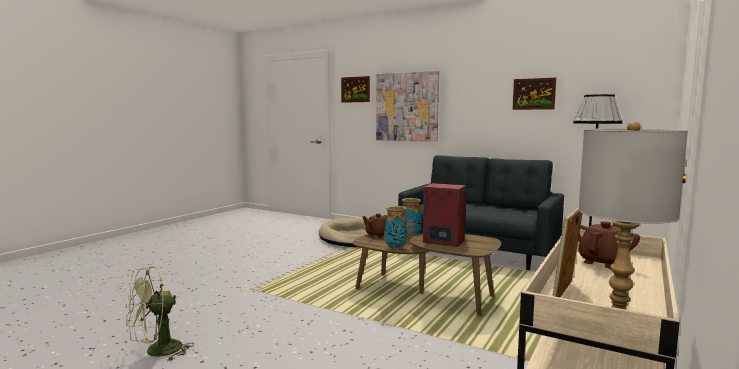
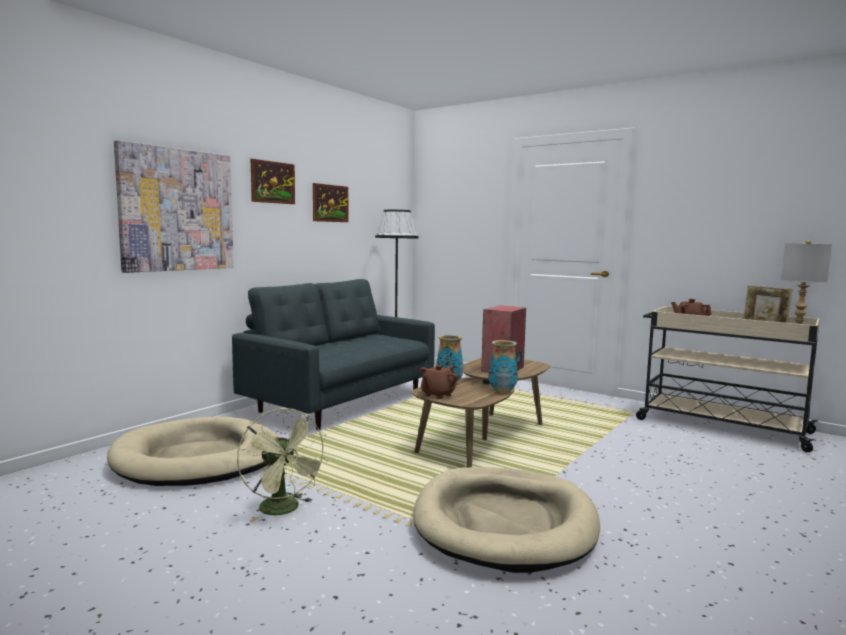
camera: 85 degrees left, 0 degrees up
(156, 352) = (738, 607): green fan -> green fan (284, 510)
(276, 297) = (504, 523): none -> beige dog bed
(355, 89) = (56, 164): picture -> picture (272, 182)

